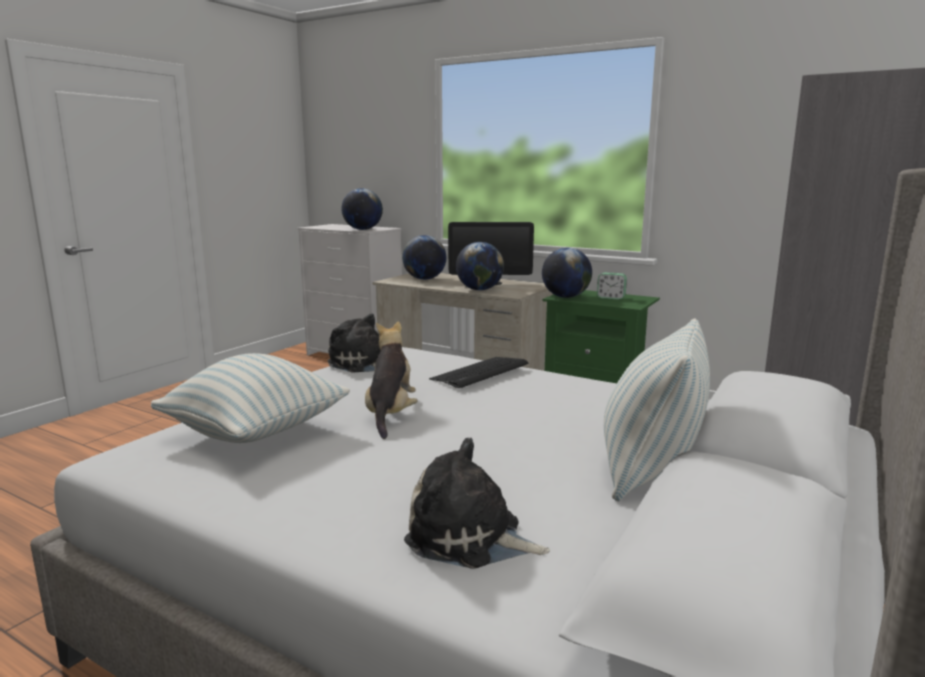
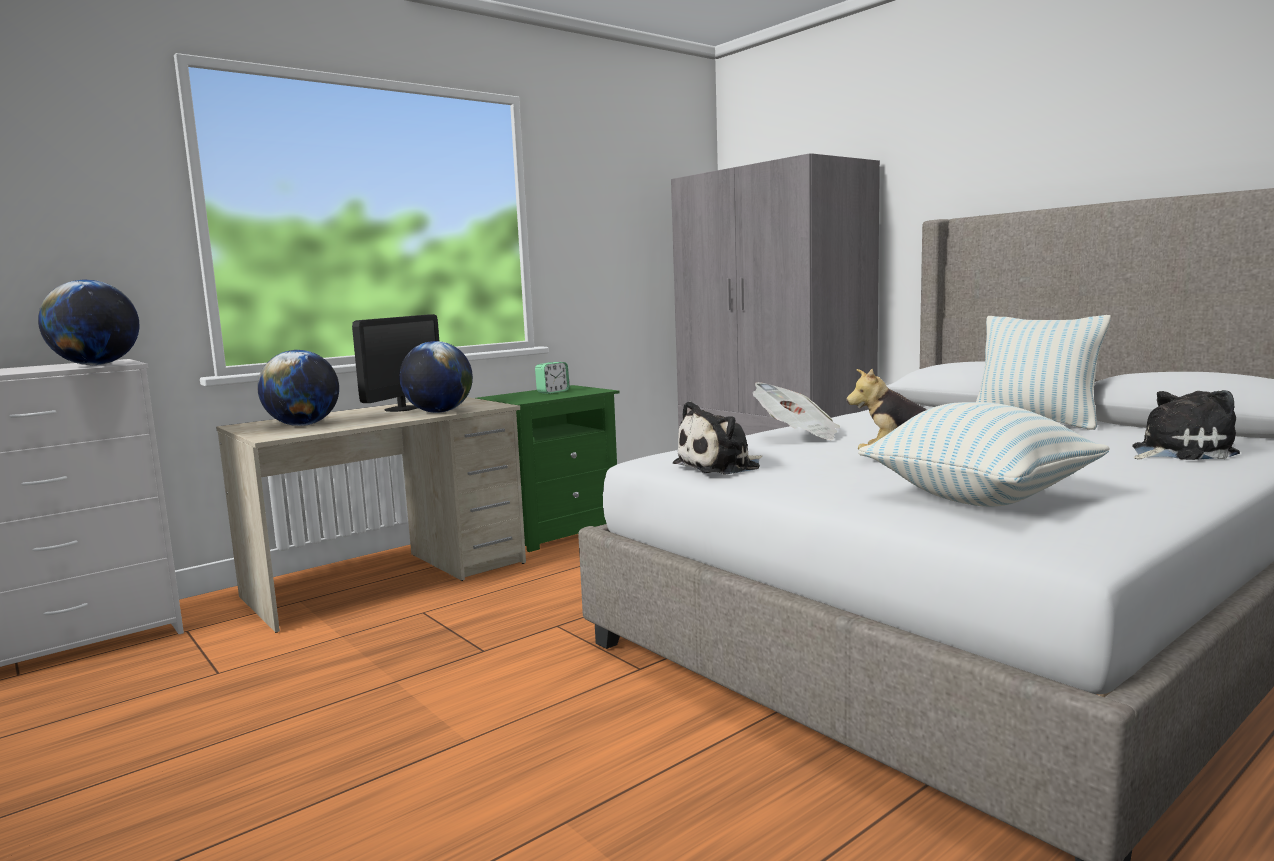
camera: 70 degrees left, 5 degrees down
(470, 538) = (1177, 452): plush toy -> plush toy turned 150 degrees counterclockwise
(480, 373) = (797, 434): keyboard -> newspaper
(565, 297) = (525, 399): globe -> none

